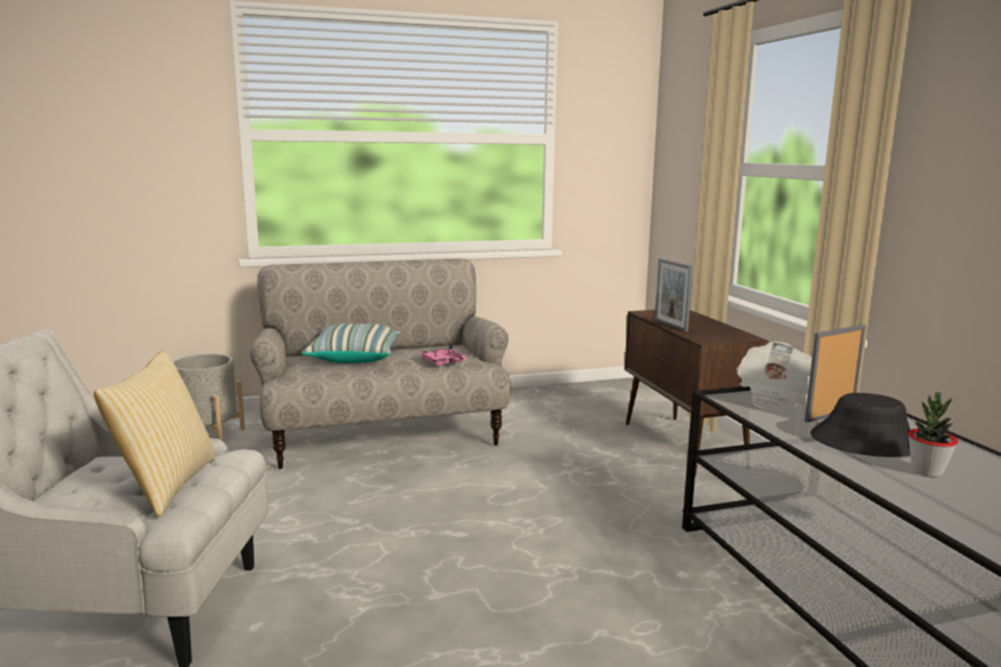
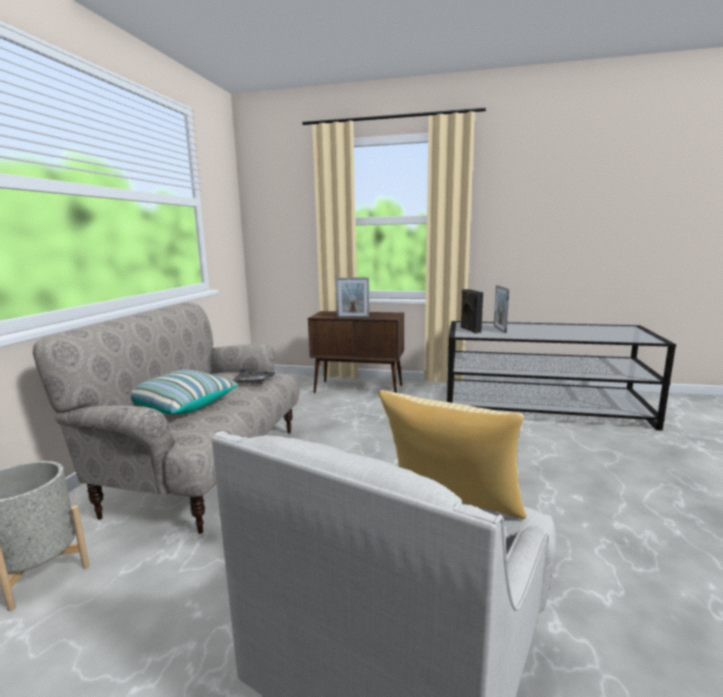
camera: 60 degrees left, 0 degrees up
(443, 363) = (254, 382): pink tray -> grey tray
(774, 397) = (469, 330): newspaper -> black speaker
(864, 442) = (534, 332): black hat -> none
(927, 471) = (569, 332): potted plant -> none

